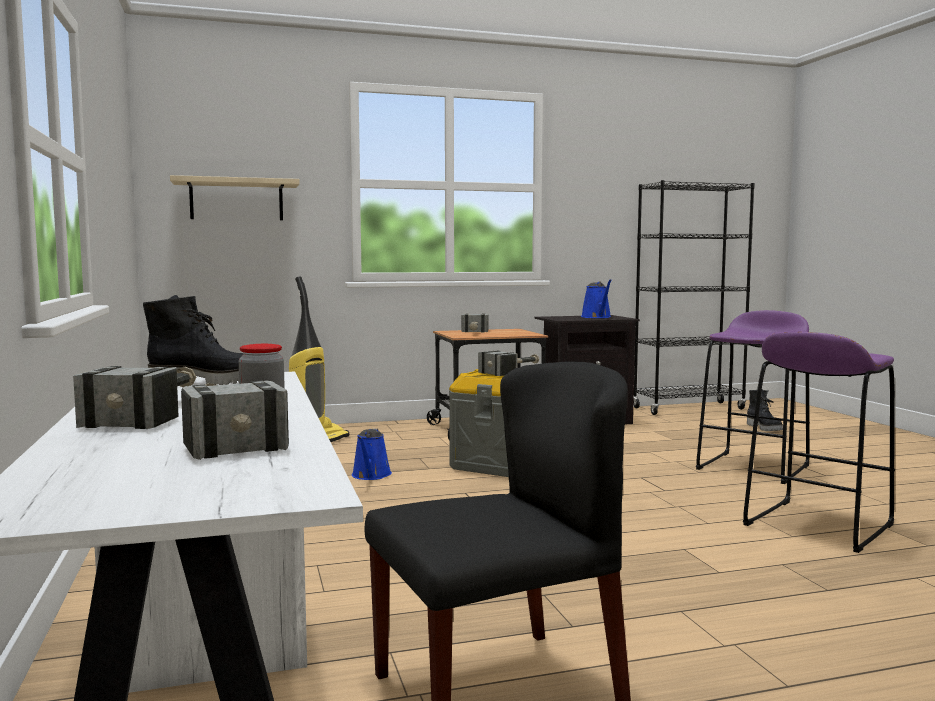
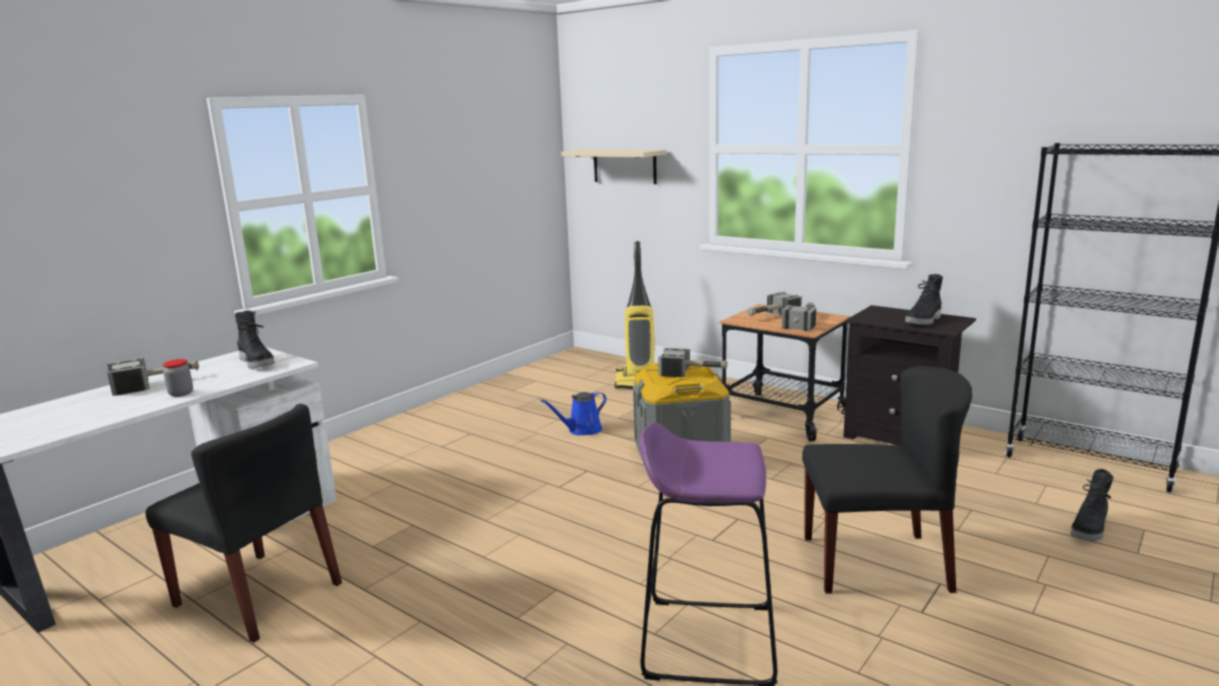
camera: 55 degrees right, 10 degrees up
(225, 436) = (103, 410): hammer -> hammer (803, 322)
(597, 317) = (924, 321): blue watering can -> black boot
(753, 467) = (876, 563): purple stool -> black chair

